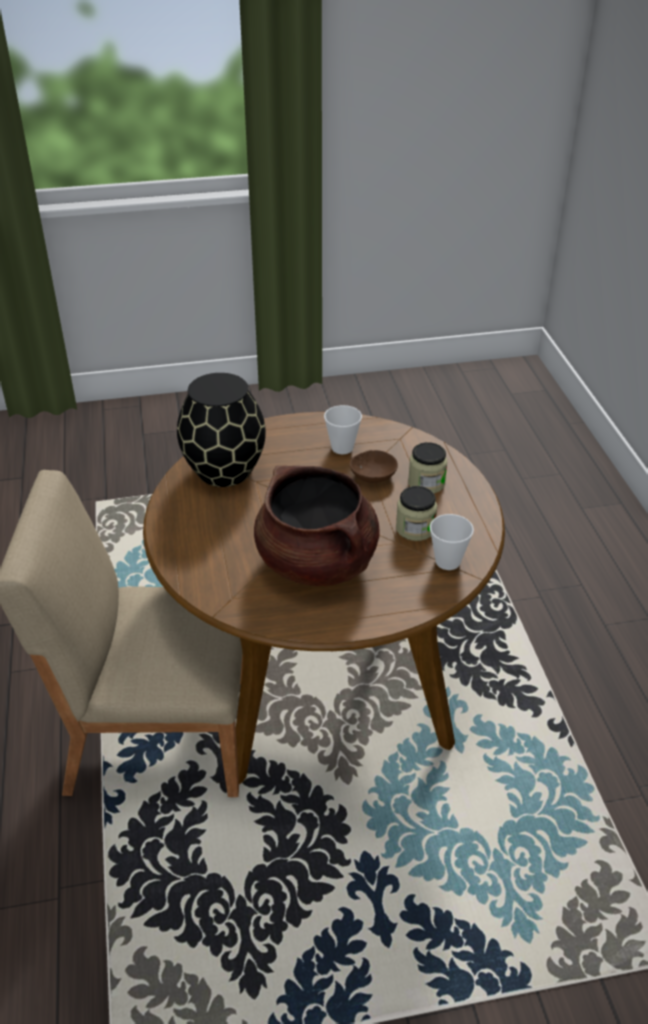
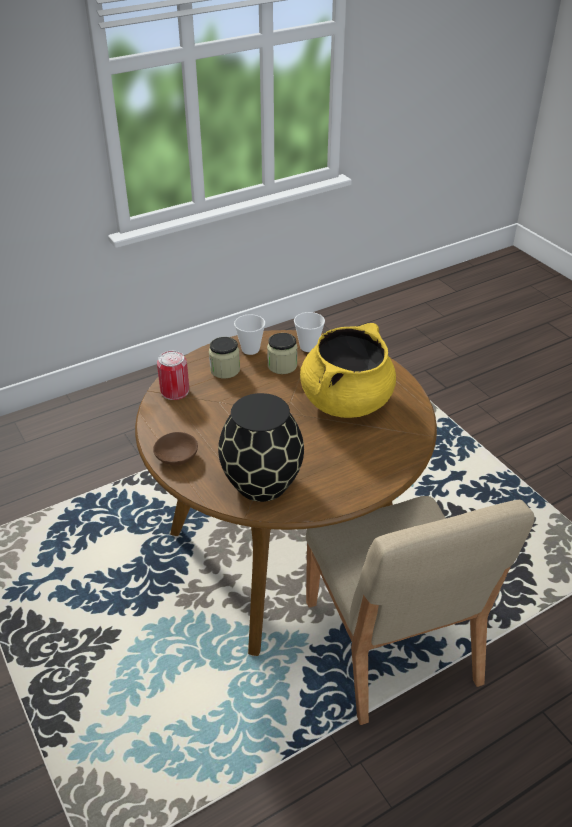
camera: 110 degrees left, 0 degrees up
(317, 563) = (346, 401): brown cooking pot -> yellow cooking pot
(342, 448) = (195, 422): cup -> cup (250, 349)
(373, 476) = (229, 397): brown bowl -> brown bowl (178, 456)
(402, 443) = (175, 391): none -> can

